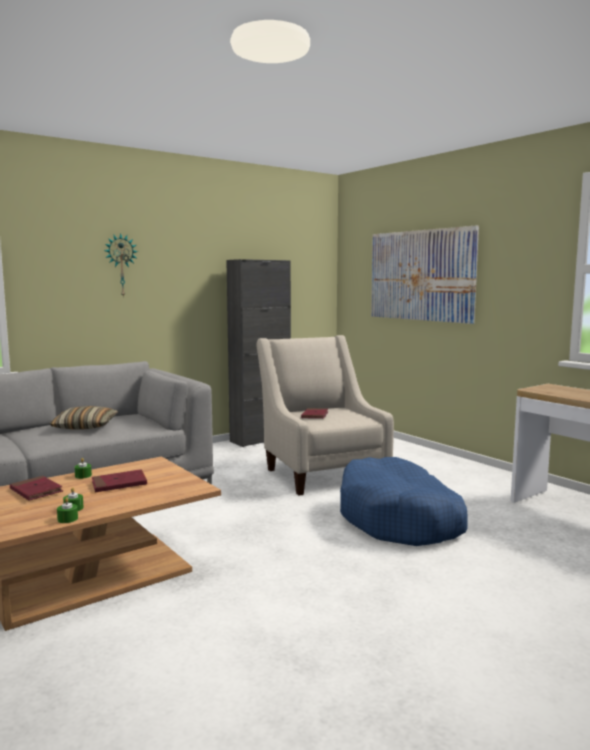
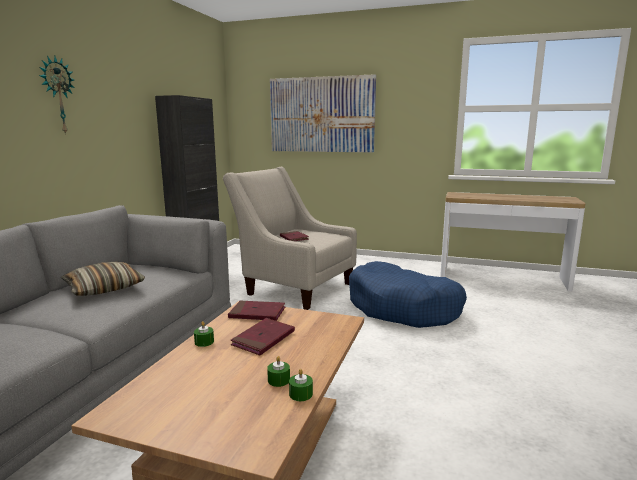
camera: 35 degrees left, 5 degrees up
(36, 491) = (188, 376): red book -> red book (257, 313)

